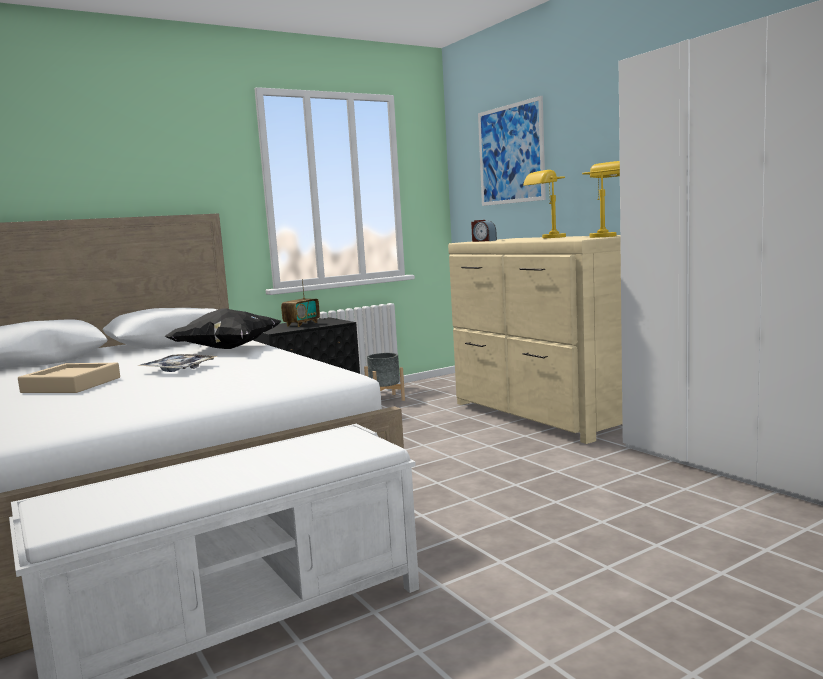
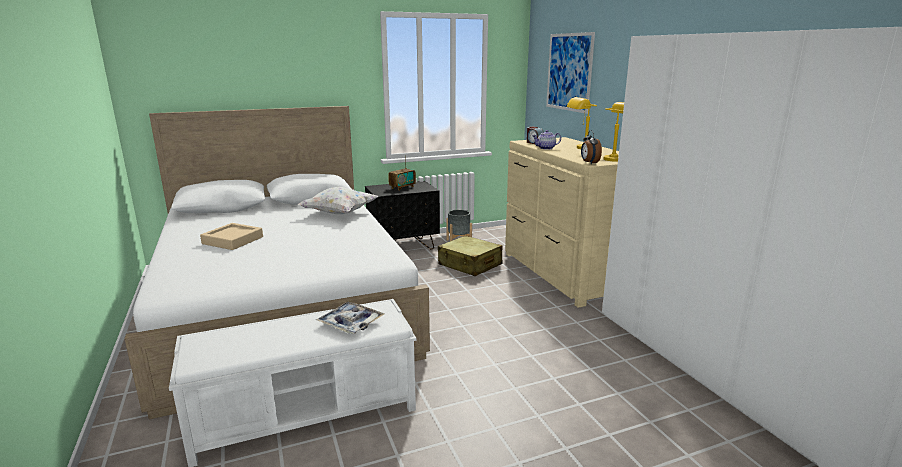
camera: 10 degrees right, 10 degrees up
(178, 369) = (300, 233): tray -> tray (350, 323)
(226, 349) = (339, 213): black pillow -> white pillow
(413, 419) = (470, 265): none -> beige suitcase
(504, 241) = (546, 148): none -> teapot
(576, 239) = (589, 163): none -> alarm clock

